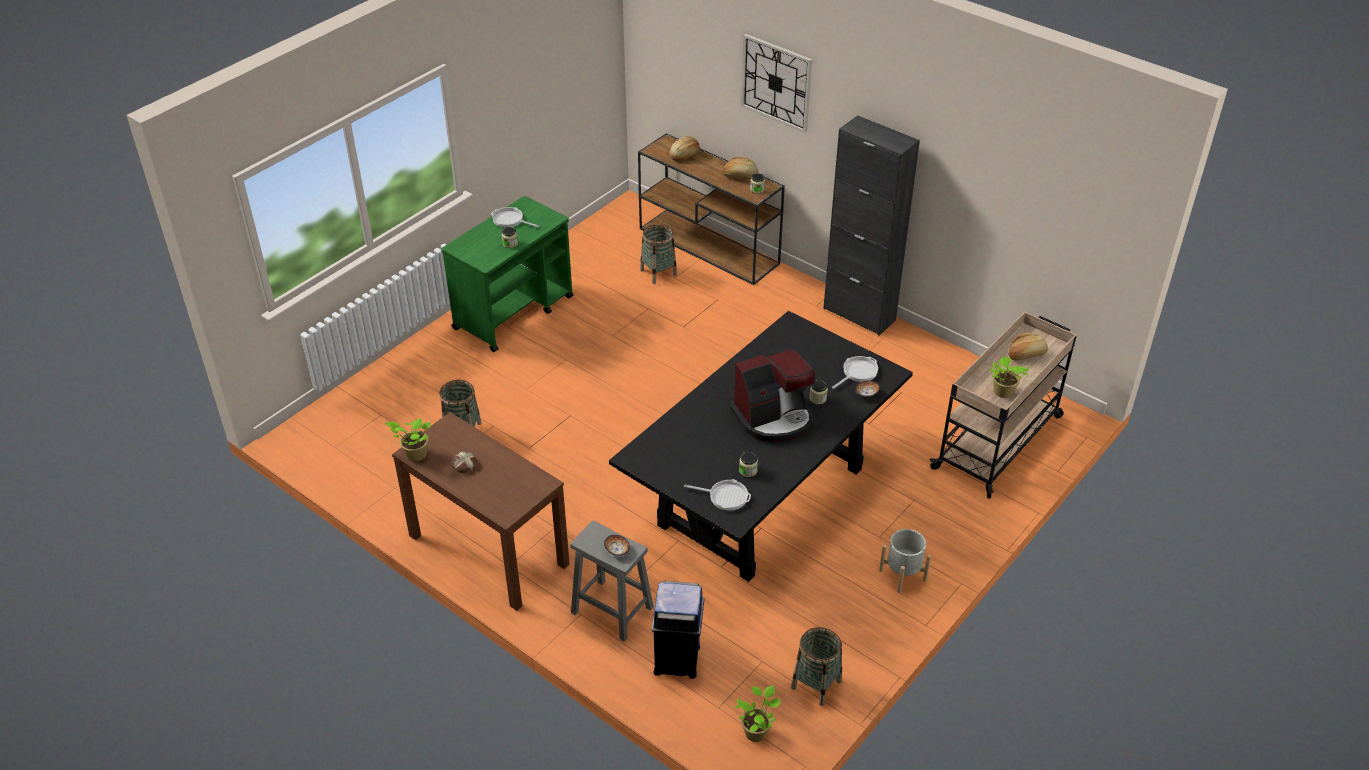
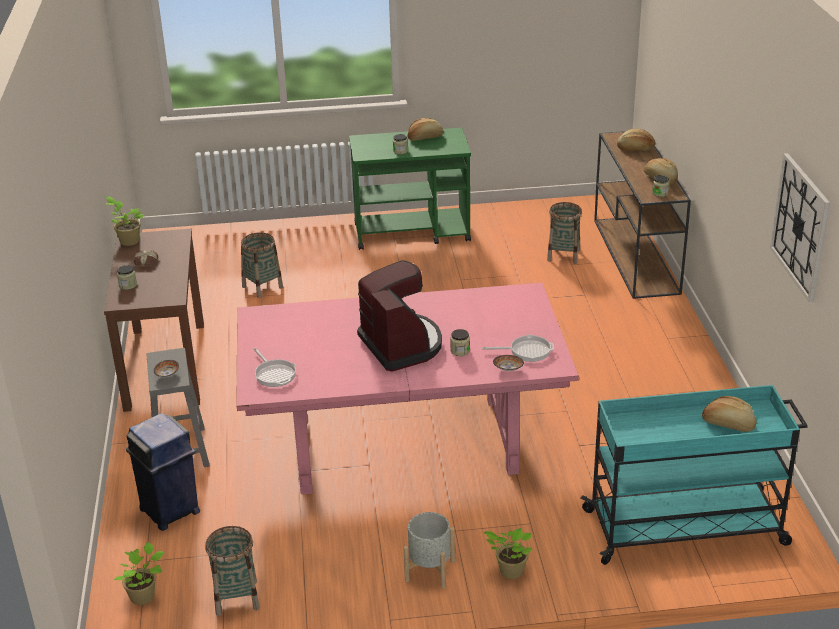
camera: 45 degrees right, 10 degrees down
(510, 220) = (425, 138): frying pan -> bread
(748, 471) = (320, 367): jar -> jar (128, 285)
(762, 496) = (405, 444): black dining table -> pink dining table
(774, 418) = (402, 345): coffee machine -> coffee machine turned 135 degrees counterclockwise
(776, 82) = (699, 77): wall clock -> wall clock (800, 226)
(859, 314) = (699, 363): black cabinet -> none
(998, 441) = (687, 527): beige cart -> turquoise cart
(1002, 393) = (650, 439): potted plant -> potted plant (509, 571)

